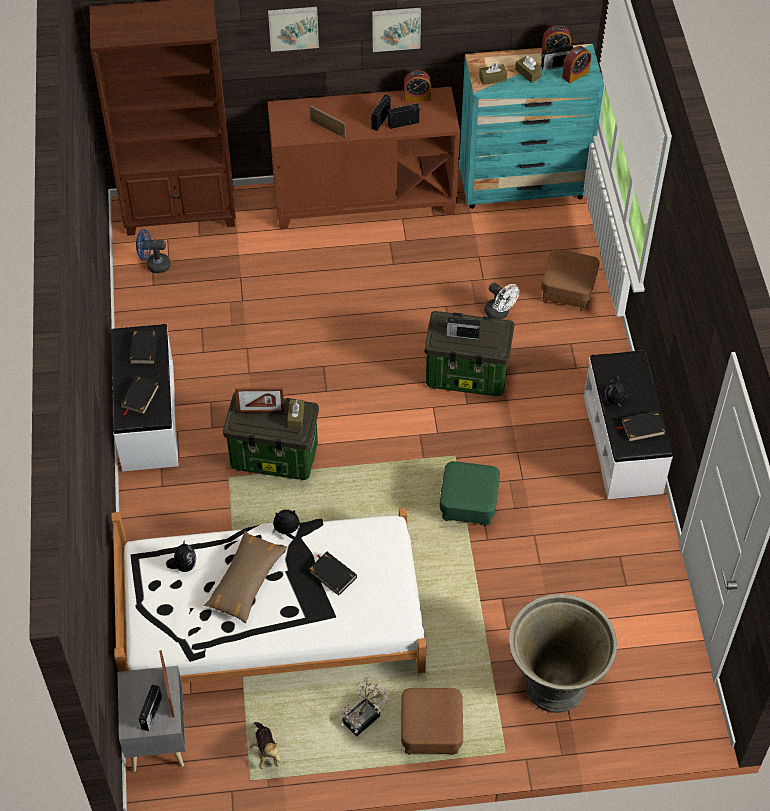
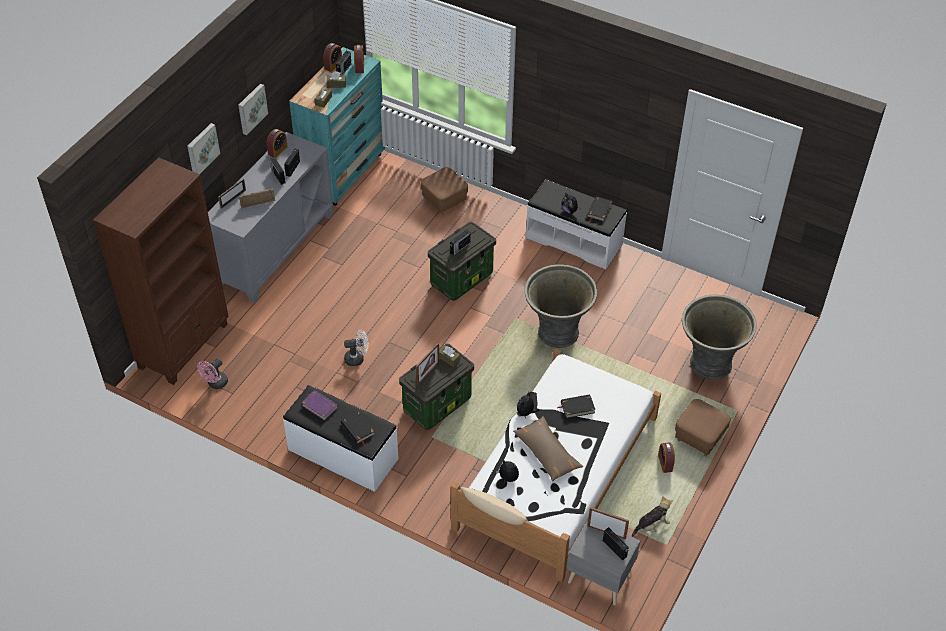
camera: 55 degrees left, 5 degrees down
(126, 583) = (495, 517): none -> beige pillow
(145, 349) = (319, 406): black book -> purple book
(154, 265) = (215, 384): blue fan -> pink fan
(266, 750) = (651, 525): plush toy -> plush toy turned 45 degrees counterclockwise
(317, 107) = (233, 199): none -> picture frame
(364, 199) = (275, 249): brown cabinet -> grey cabinet
(365, 717) = (665, 463): potted plant -> alarm clock
(468, 506) = (557, 332): green ottoman -> grey planter
(500, 313) = (430, 238): white fan -> white fan (357, 358)

